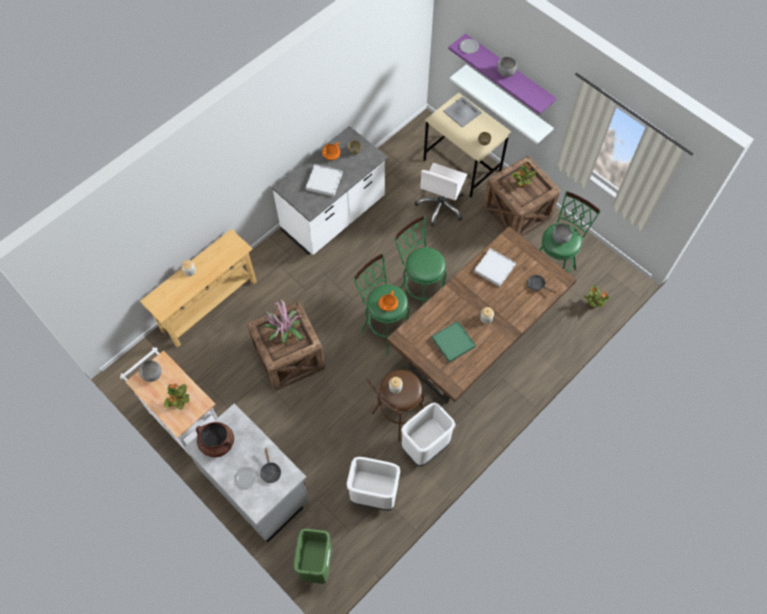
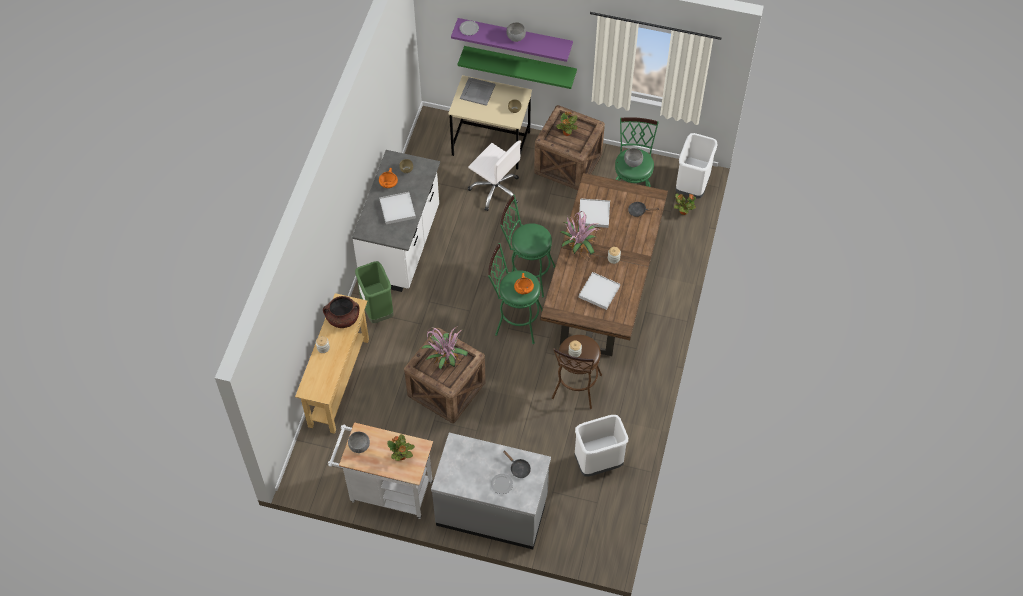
camera: 30 degrees left, 5 degrees down
(217, 443) = (457, 471): brown cooking pot -> brown cooking pot (343, 318)
(316, 564) = (587, 543): green trash can -> green trash can (377, 311)
(425, 447) = (616, 401): white trash can -> white trash can (692, 186)
(441, 206) = (495, 190): white office chair -> white office chair turned 45 degrees counterclockwise
(453, 342) = (599, 292): green tray -> white tray
(461, 292) = (578, 247): none -> potted plant
(507, 102) = (520, 64): white shelf -> green shelf

